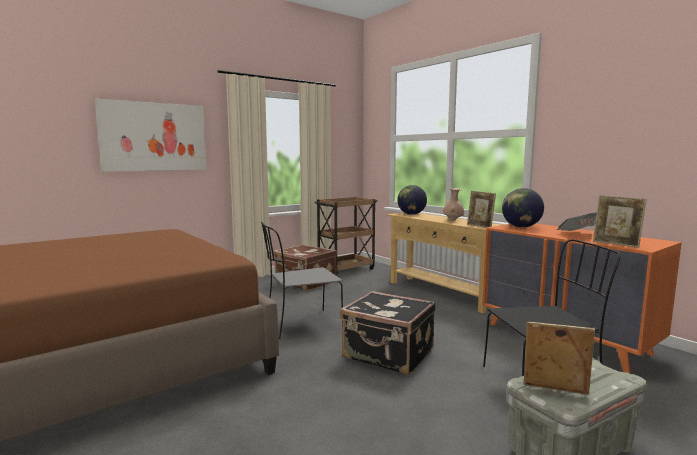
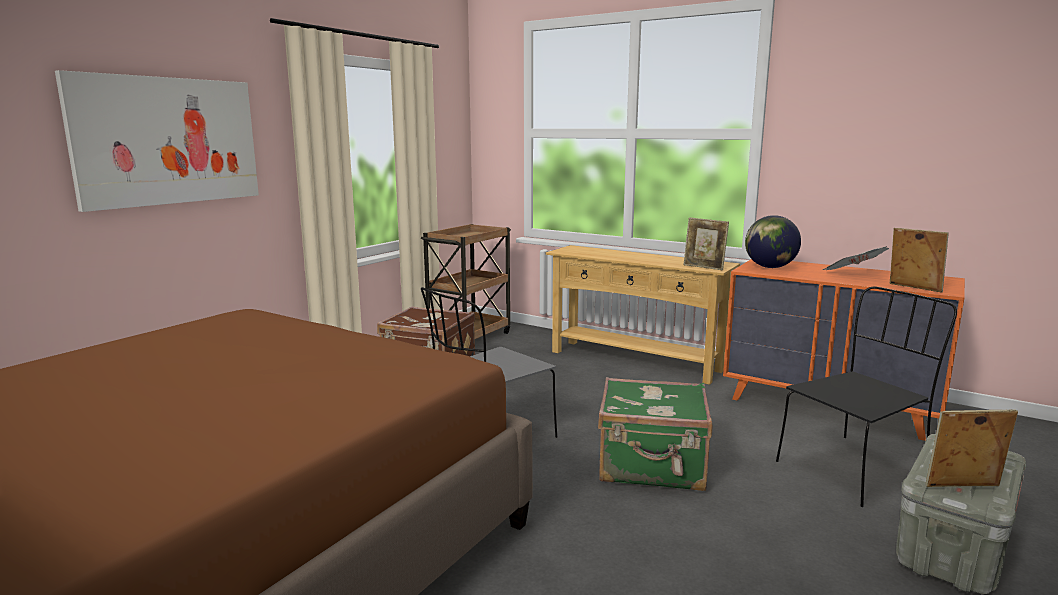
camera: 20 degrees left, 5 degrees up
(388, 355) = (652, 467): black suitcase -> green suitcase
(411, 214) = (581, 250): globe -> none
(453, 220) = (654, 259): beige vase -> none
(616, 244) = (913, 288): picture frame -> picture frame turned 150 degrees counterclockwise

